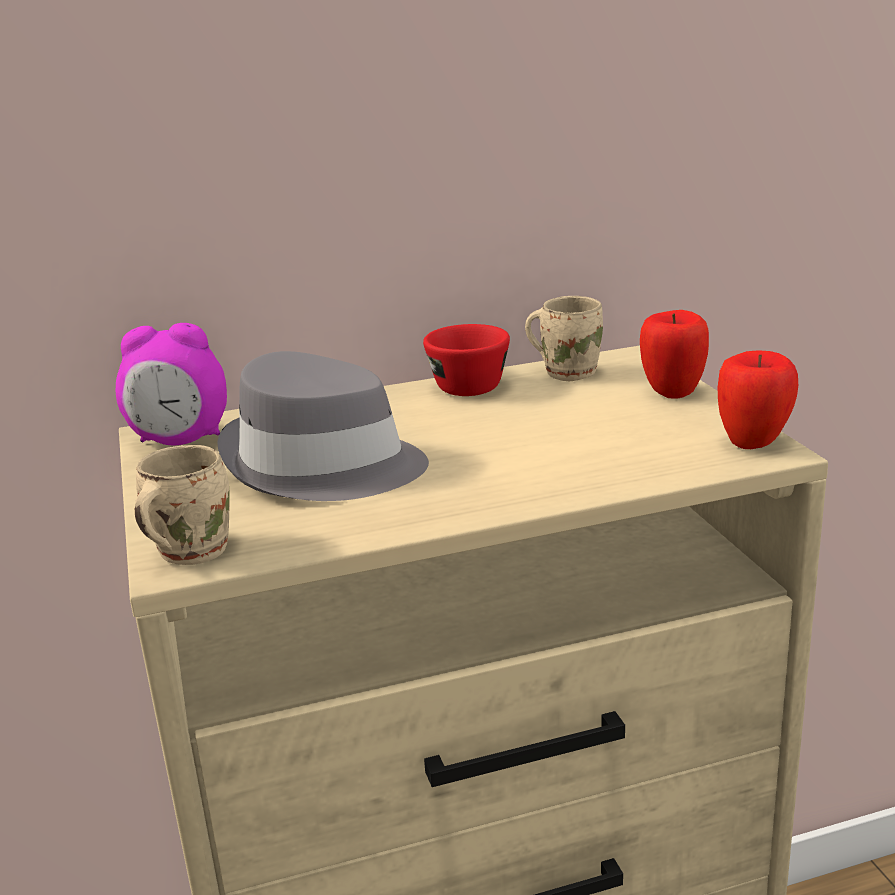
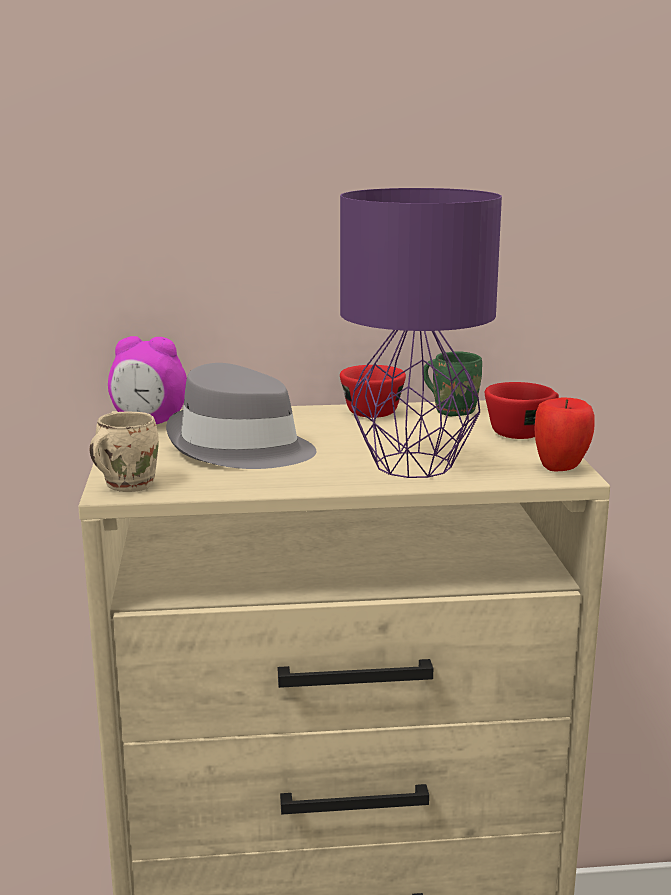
camera: 10 degrees right, 5 degrees down
(562, 462) = (411, 464): none -> purple table lamp
(568, 372) = (453, 410): beige mug -> green mug
(672, 392) = (523, 431): apple -> red cup

